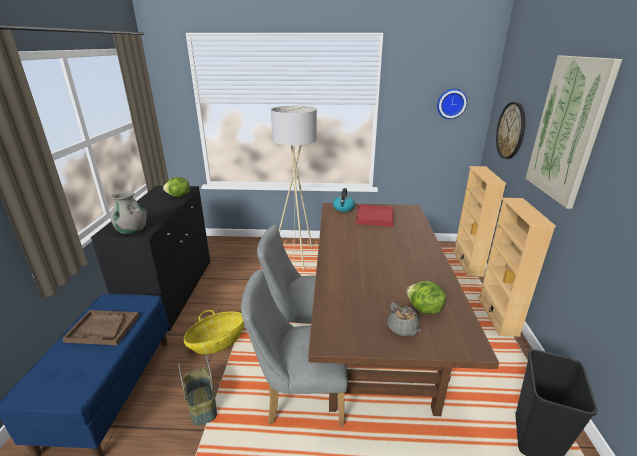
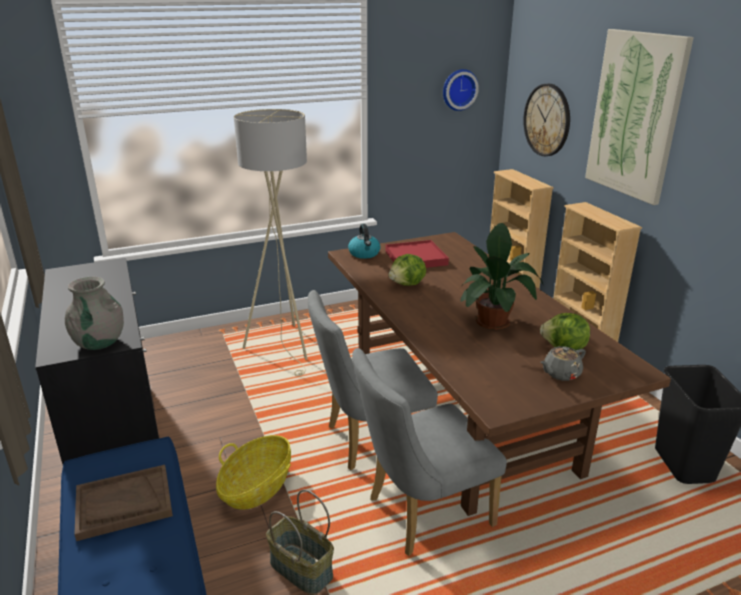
camera: 25 degrees left, 0 degrees up
(179, 196) = (111, 278): lettuce -> lettuce (407, 284)
(389, 273) = (494, 320): none -> potted plant
(403, 329) = (560, 374): grey teapot -> grey teapot turned 105 degrees clockwise

